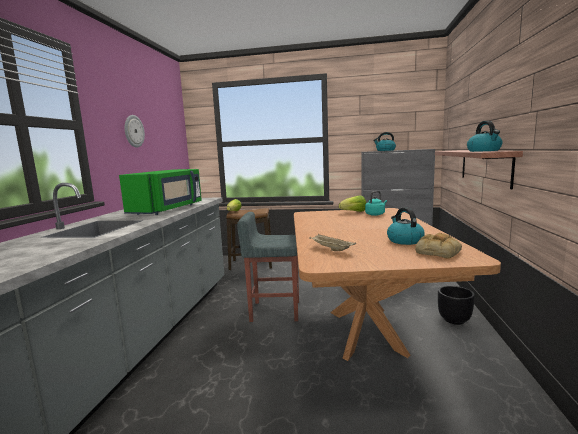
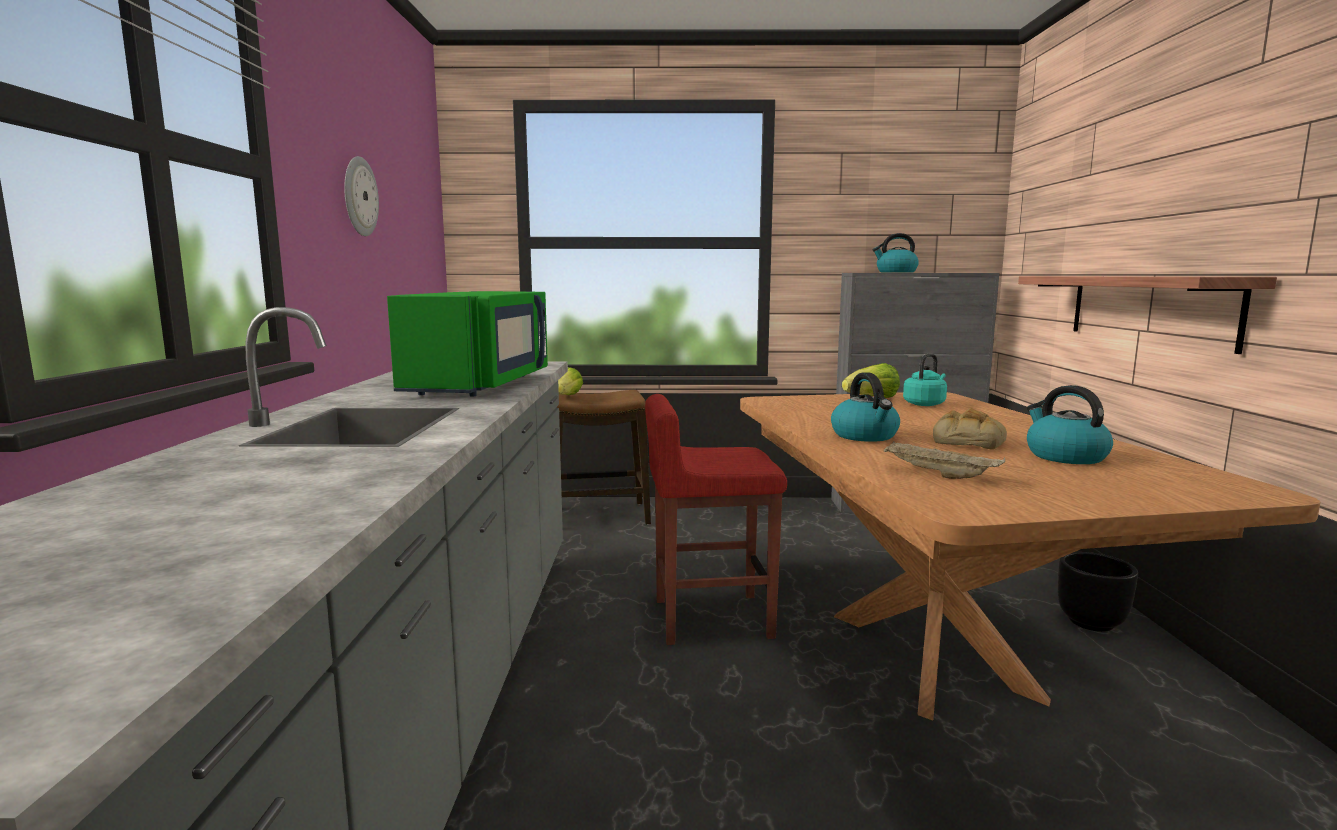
camera: 10 degrees left, 0 degrees up
(274, 311) = (710, 618): grey stool -> red stool
(437, 251) = (1165, 478): bread -> bread (968, 441)
(484, 151) = (1175, 276): kettle -> kettle (865, 436)

